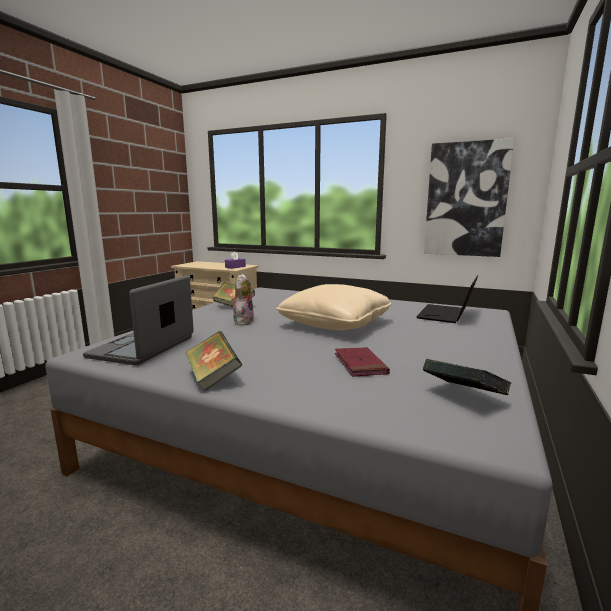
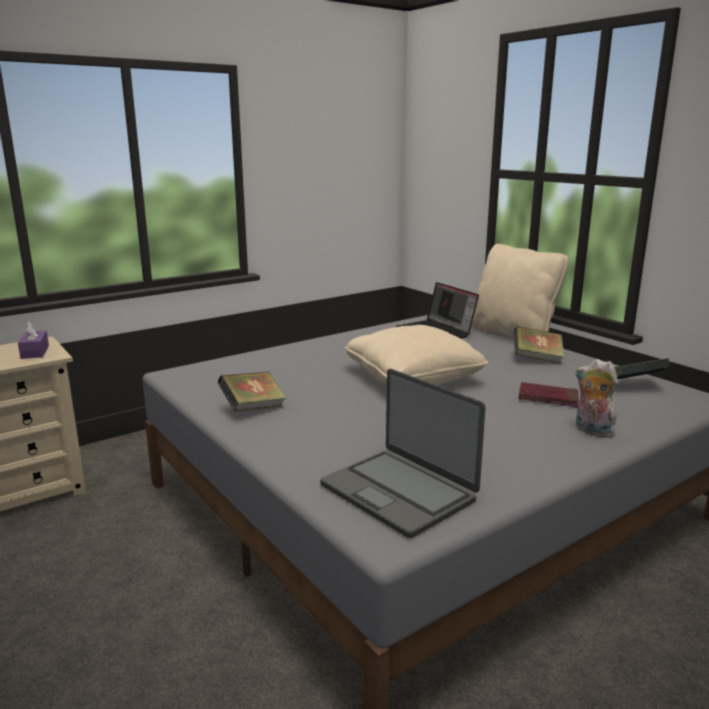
camera: 60 degrees left, 5 degrees up
(213, 377) = (542, 463): book -> book (537, 359)
(243, 322) = (345, 417): plush toy -> plush toy (591, 431)
(466, 200) = (338, 190): picture -> none
(507, 334) = (513, 334): none -> beige pillow

